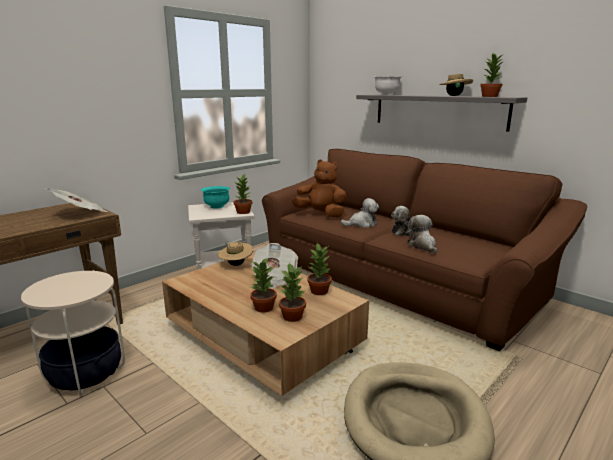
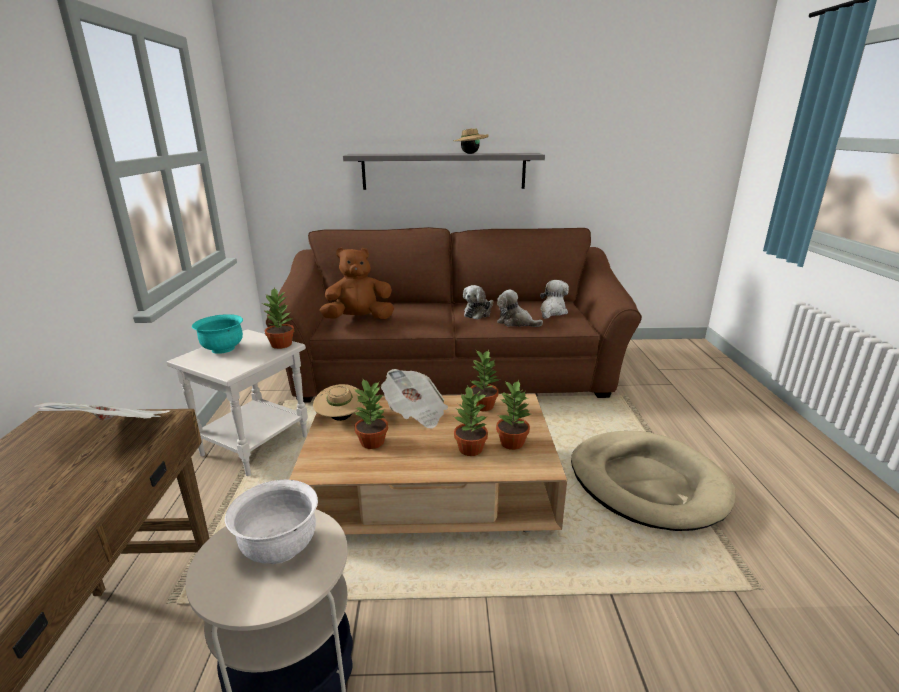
camera: 45 degrees left, 5 degrees up
(361, 224) = (422, 317): plush toy -> plush toy (552, 312)
(386, 94) = (380, 154): white bowl -> white bowl (279, 548)
(490, 96) = (508, 153): potted plant -> potted plant (372, 442)

